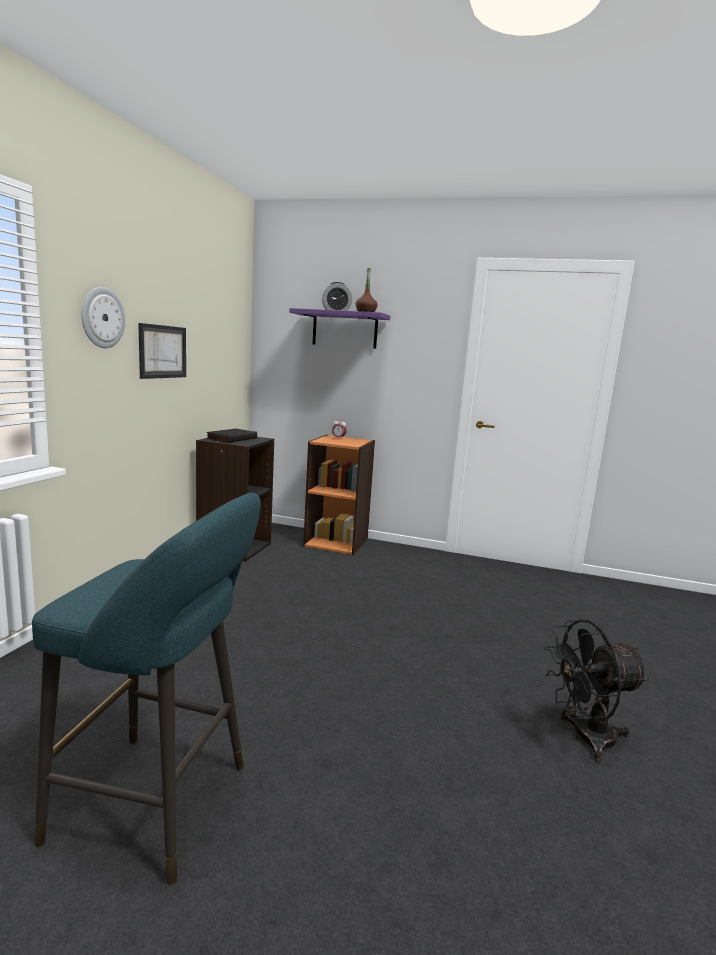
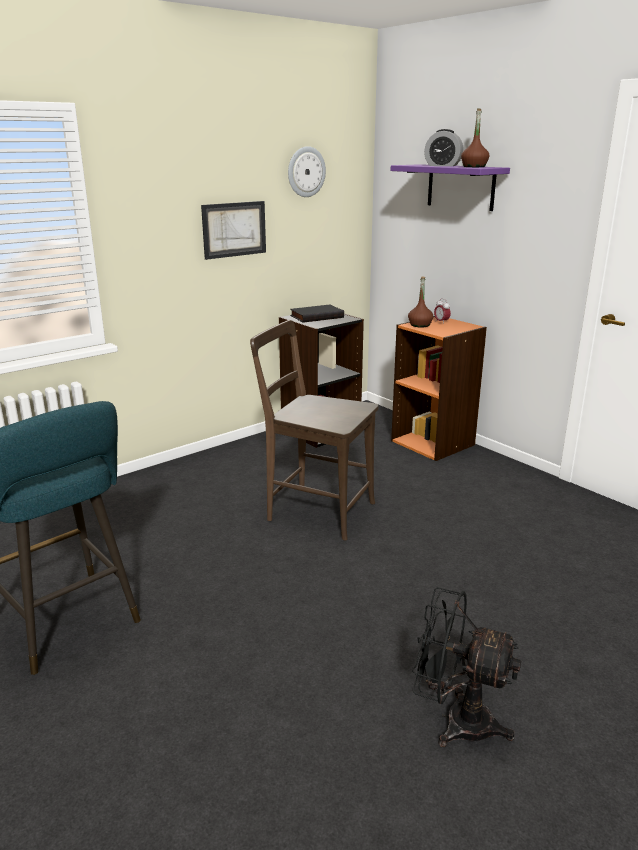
camera: 35 degrees right, 10 degrees up
(102, 318) = (157, 206): wall clock -> wall clock (306, 172)
(302, 611) = (315, 510): none -> brown chair
(327, 440) = (420, 325): none -> brown bottle

